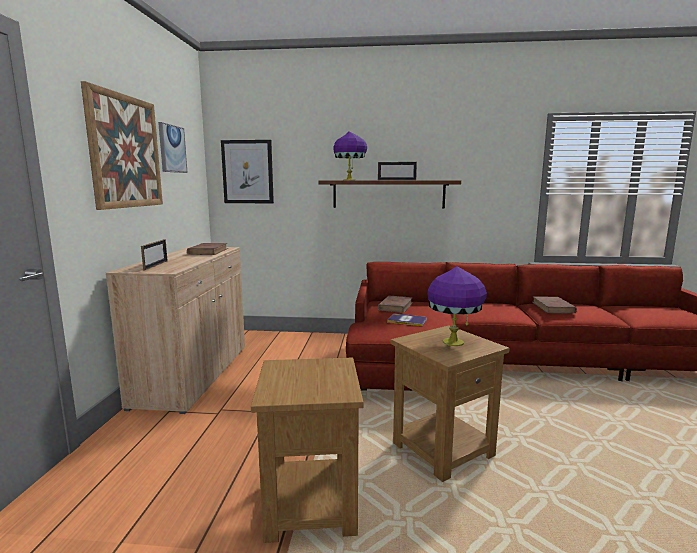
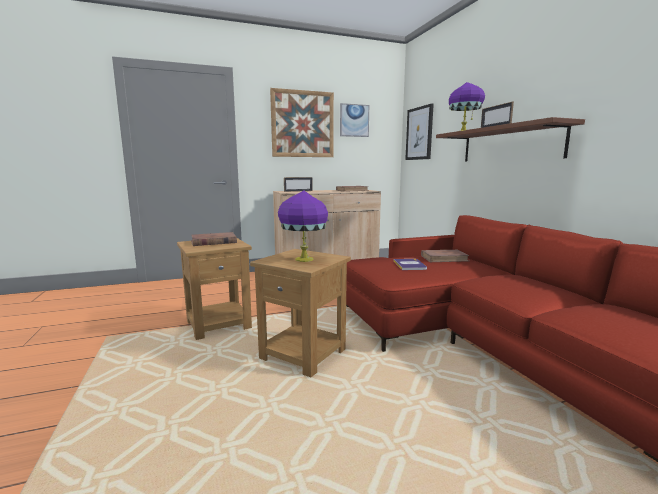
camera: 65 degrees right, 0 degrees up
(553, 307) = (602, 311): brown book -> brown book (213, 242)

